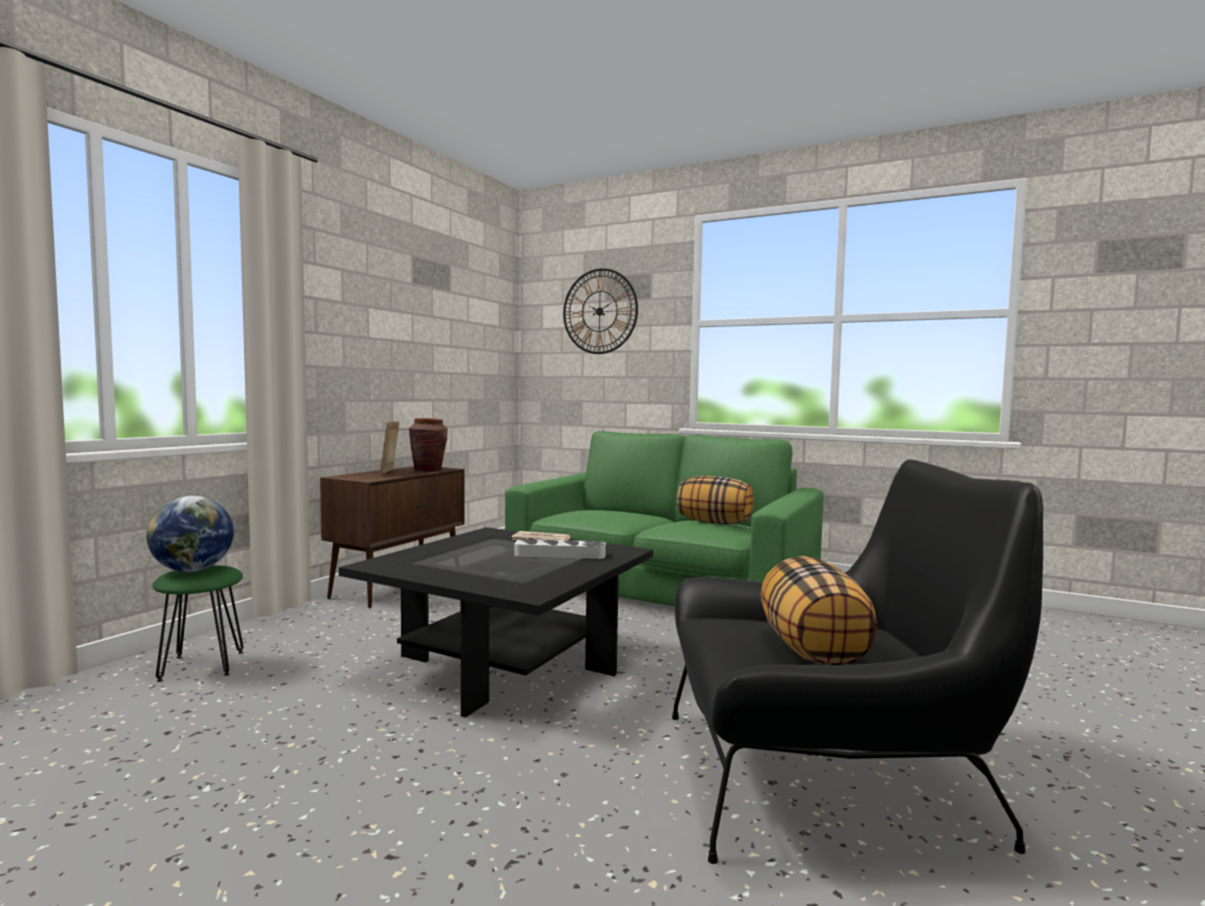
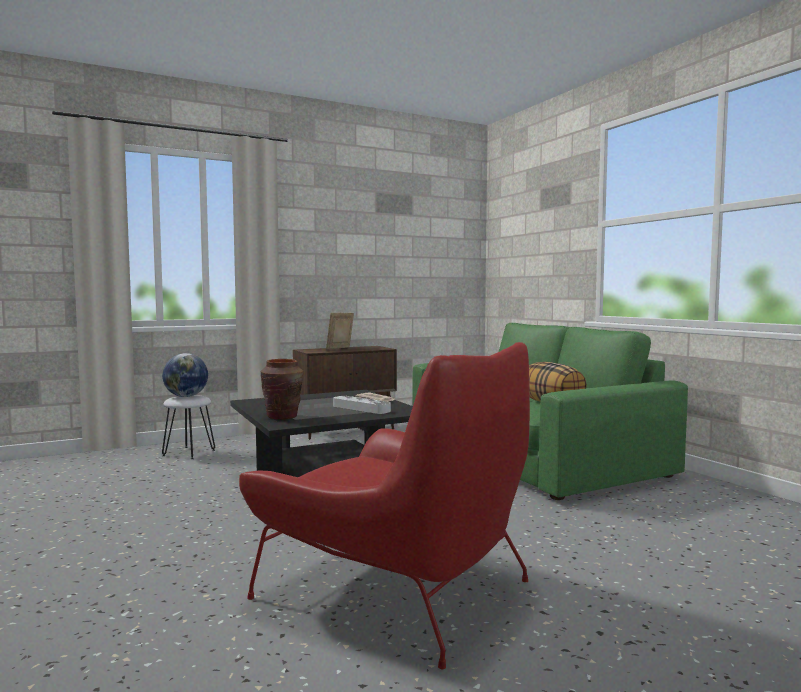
camera: 35 degrees right, 0 degrees up
(203, 665) = (189, 453): green stool -> white stool
(428, 470) = (370, 348): brown vase -> brown vase (282, 416)
(599, 311) = (535, 219): wall clock -> none
(813, 650) = (376, 483): pillow -> none
(823, 777) = (395, 587): black armchair -> red armchair

